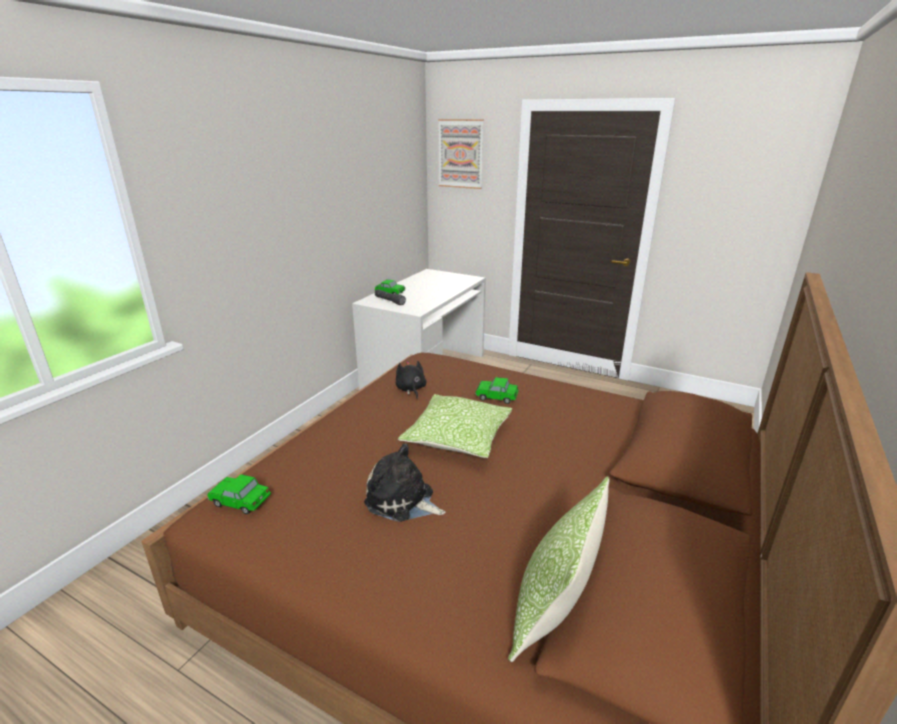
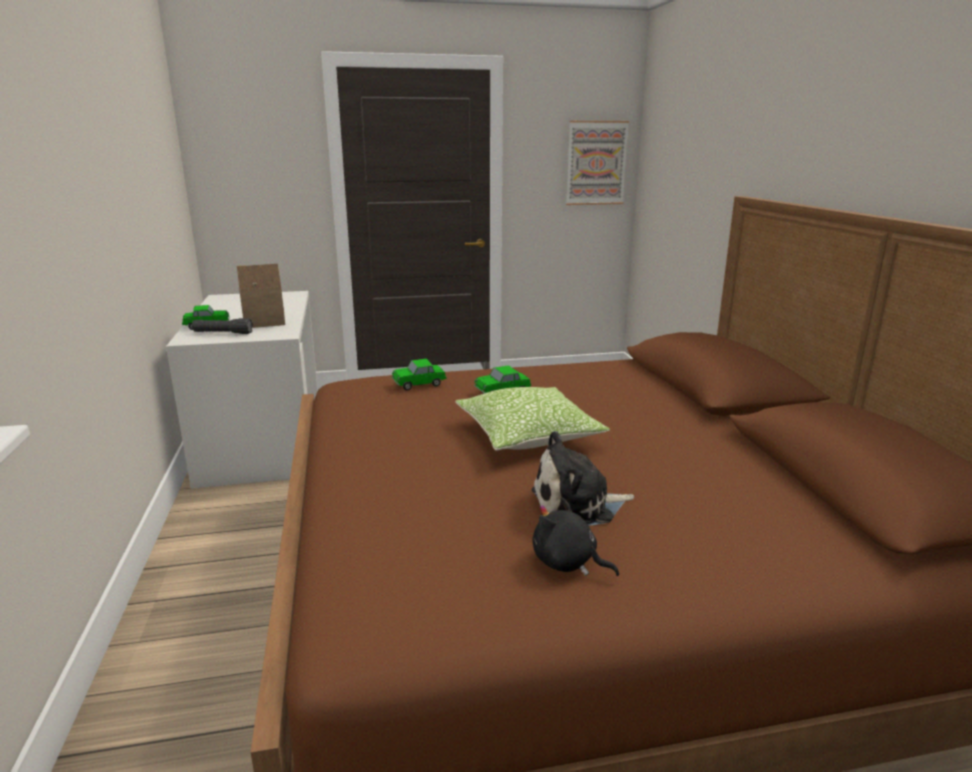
camera: 40 degrees left, 5 degrees down
(240, 502) = (389, 599): toy car -> toy car (419, 384)
(411, 389) = (395, 414): black plush toy -> black plush toy (567, 563)
(422, 297) = (263, 321): none -> toy house
(460, 154) = (237, 124): picture -> picture (596, 163)
(553, 611) = (830, 518): pillow -> none

